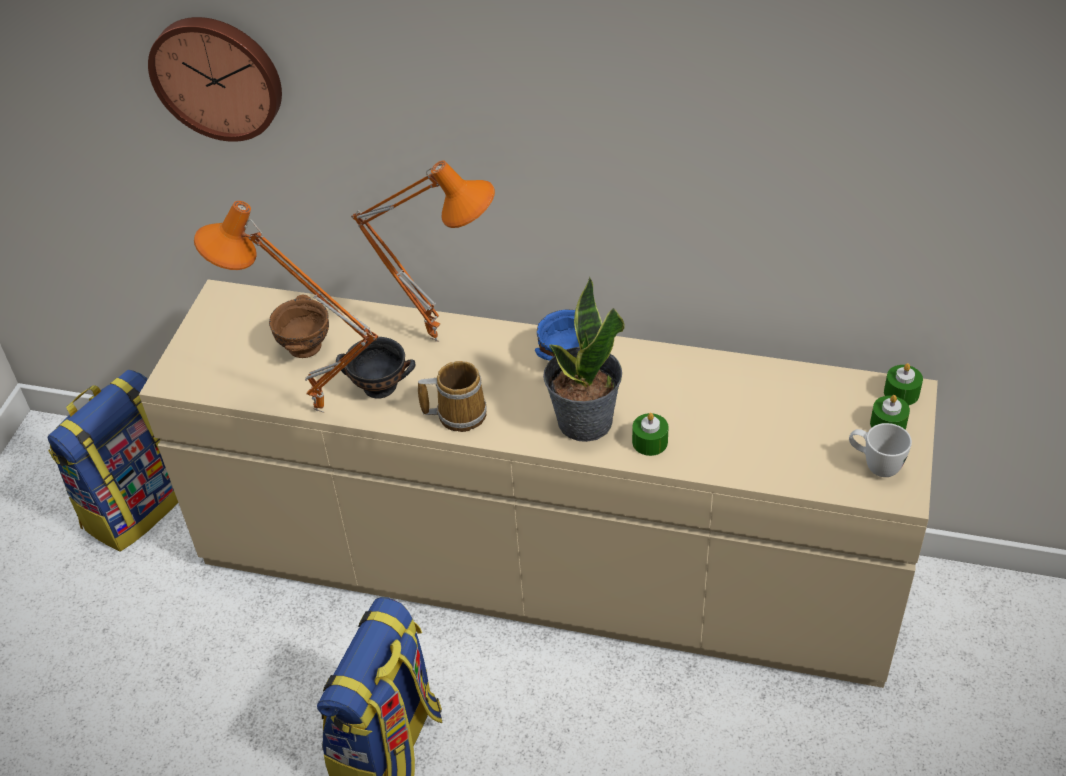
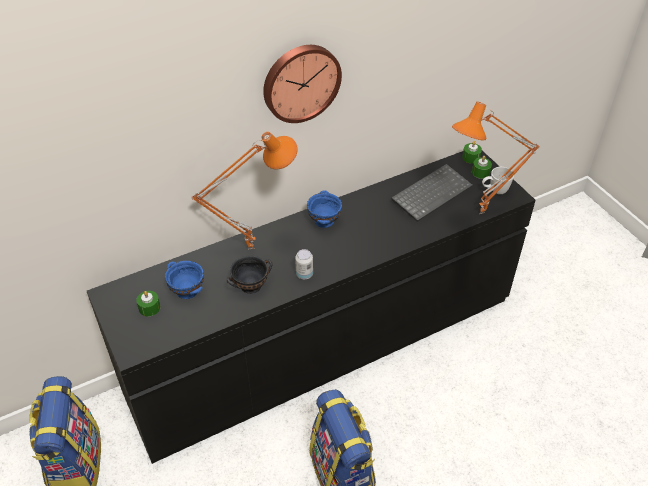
camera: 45 degrees left, 0 degrees up
(218, 76) = (87, 148): wall clock -> wall clock (300, 82)
(304, 347) = (187, 291): brown bowl -> blue bowl
(316, 414) = (235, 318): orange table lamp -> orange table lamp (483, 215)
(458, 413) = (304, 274): mug -> can
(544, 564) = (323, 344): beige dresser -> black dresser
(584, 422) = (365, 243): potted plant -> none
(650, 442) = (402, 234): green candle -> green candle (149, 307)
(768, 409) = (431, 193): none -> keyboard

